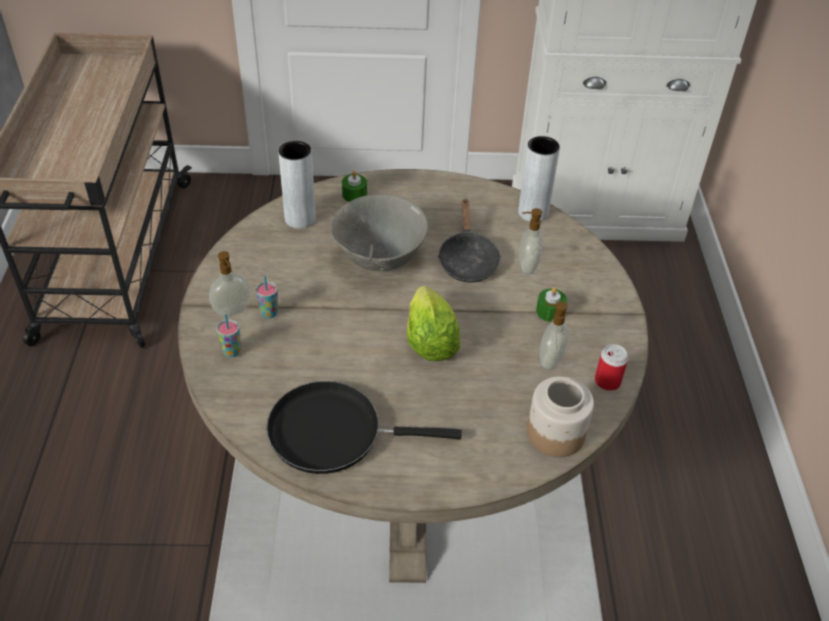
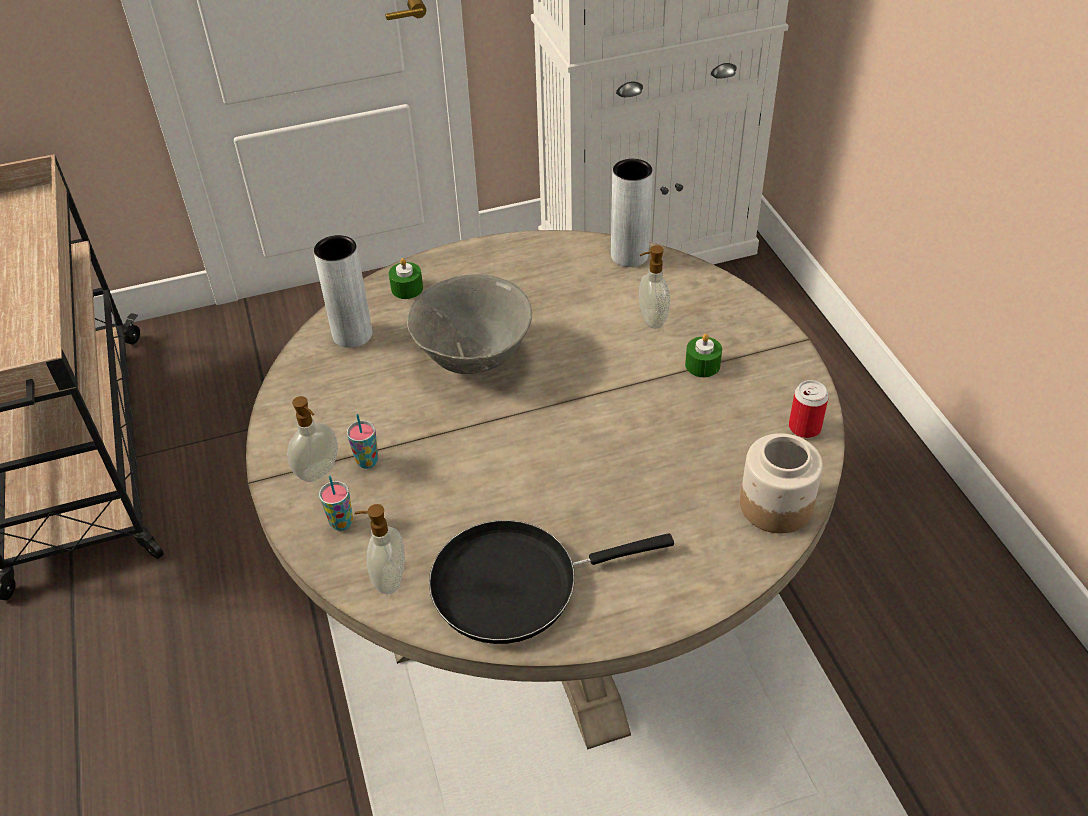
camera: 15 degrees left, 0 degrees up
(429, 341) = (579, 439): lettuce -> none
(467, 260) = (579, 330): black frying pan -> none
(549, 360) = (728, 421): soap dispenser -> soap dispenser (388, 579)

